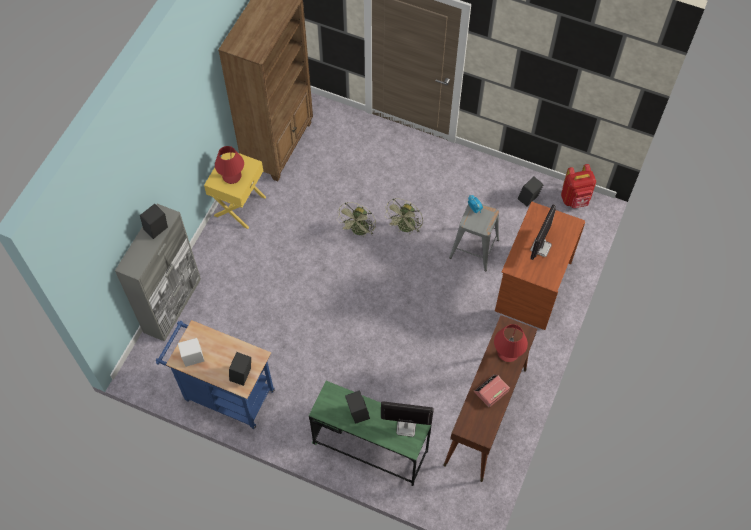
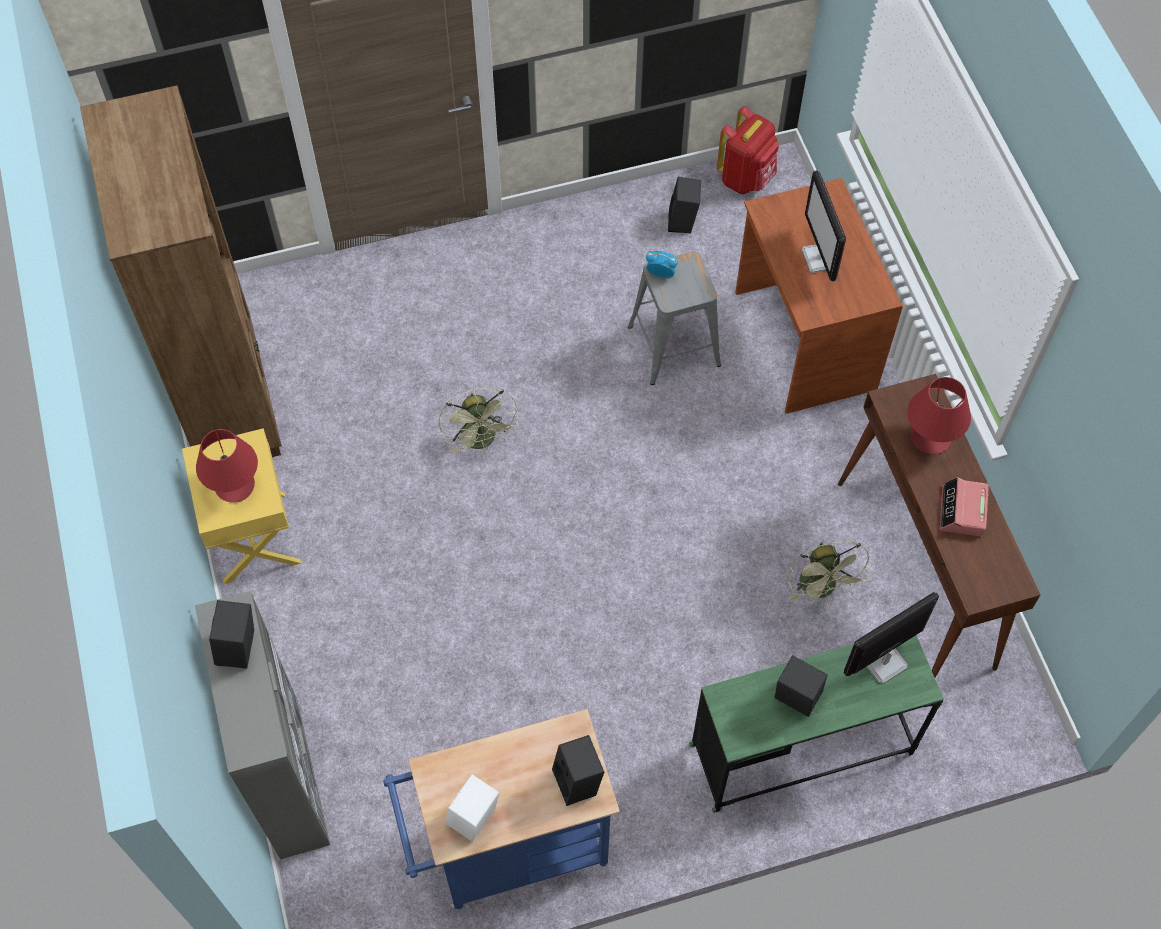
camera: 40 degrees left, 0 degrees up
(405, 228) = (547, 387): green fan -> green fan (821, 589)

